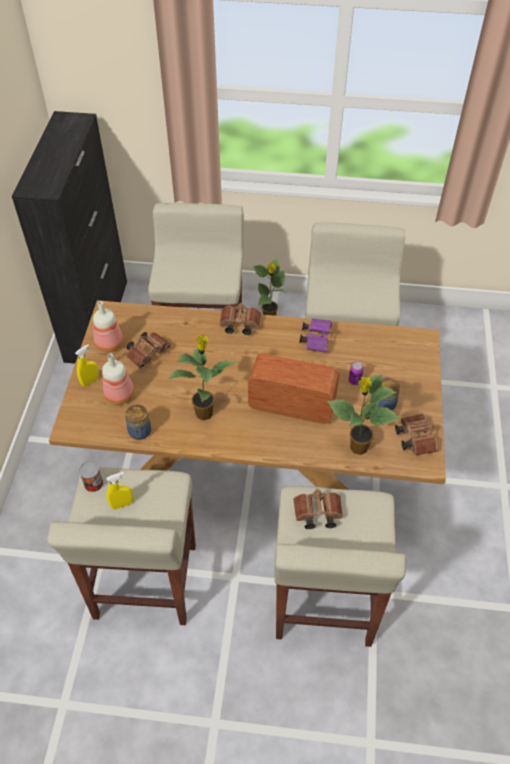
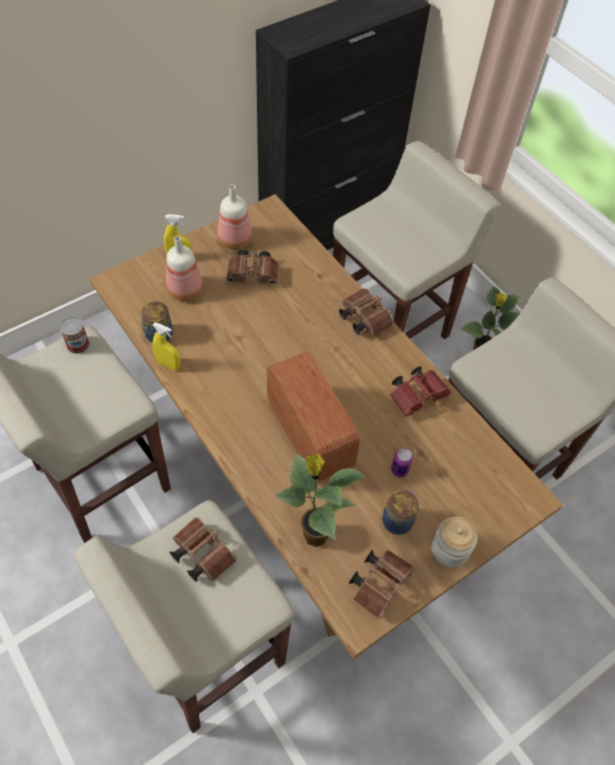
camera: 45 degrees right, 5 degrees up
(122, 504) = (74, 382): yellow spray bottle -> yellow spray bottle (168, 364)
(205, 412) = (229, 368): potted plant -> none
(316, 338) = (418, 395): purple binoculars -> red binoculars
(421, 394) = (449, 549): none -> jar

